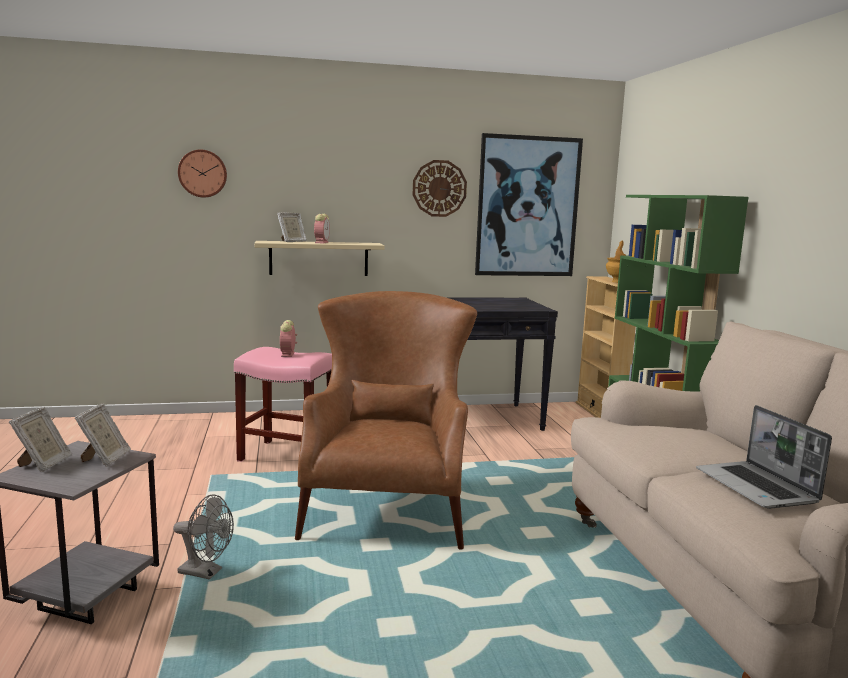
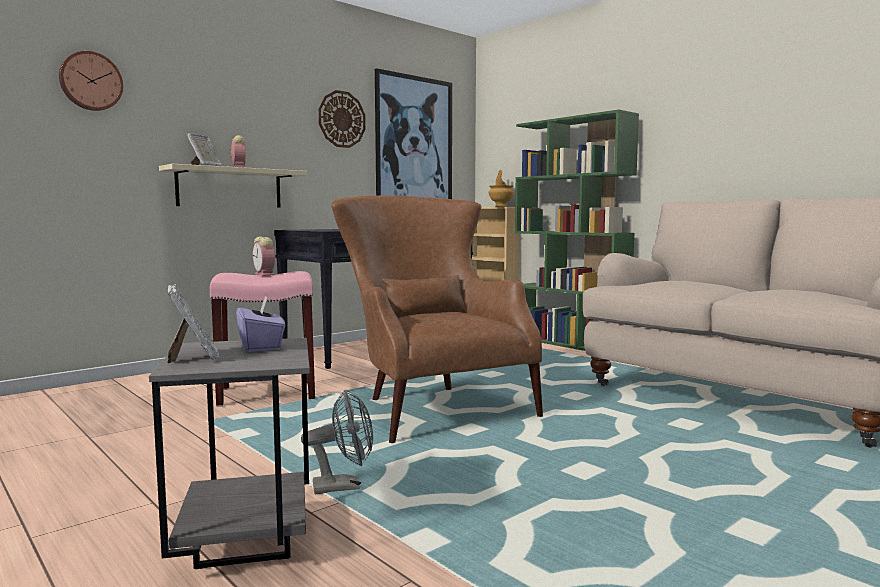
camera: 30 degrees left, 5 degrees down
(105, 459) = (261, 346): picture frame -> purple tissue box
(757, 487) = (793, 290): laptop -> none

